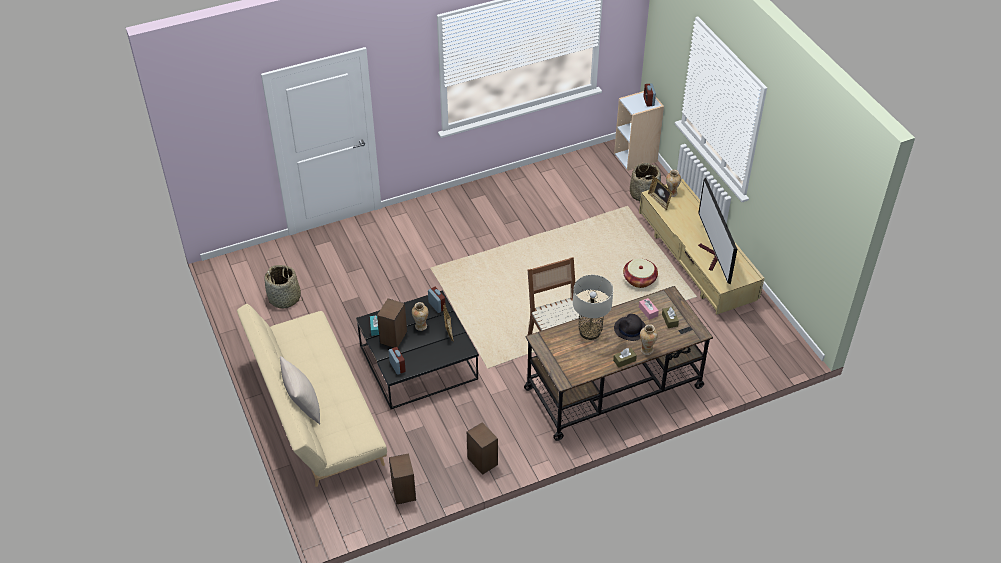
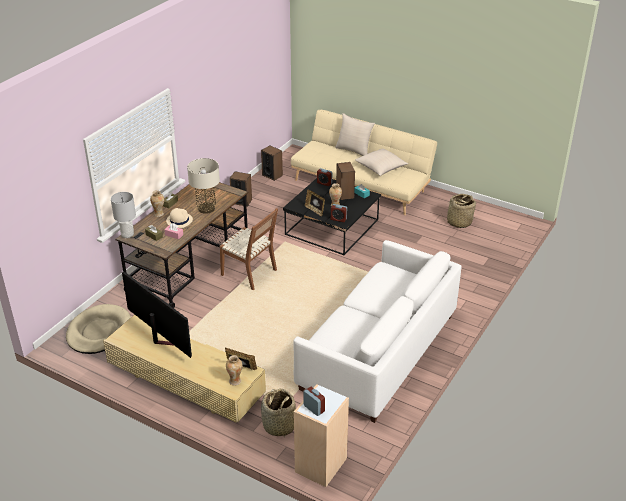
camera: 145 degrees right, 10 degrees down
(309, 357) = (381, 168): none -> beige pillow
(515, 210) = (378, 351): none -> white sofa
(630, 329) = (179, 220): black hat -> beige hat
(639, 279) = (224, 344): basket -> none
(697, 334) = (127, 235): none -> grey table lamp
(750, 349) = (99, 332): none -> beige dog bed

